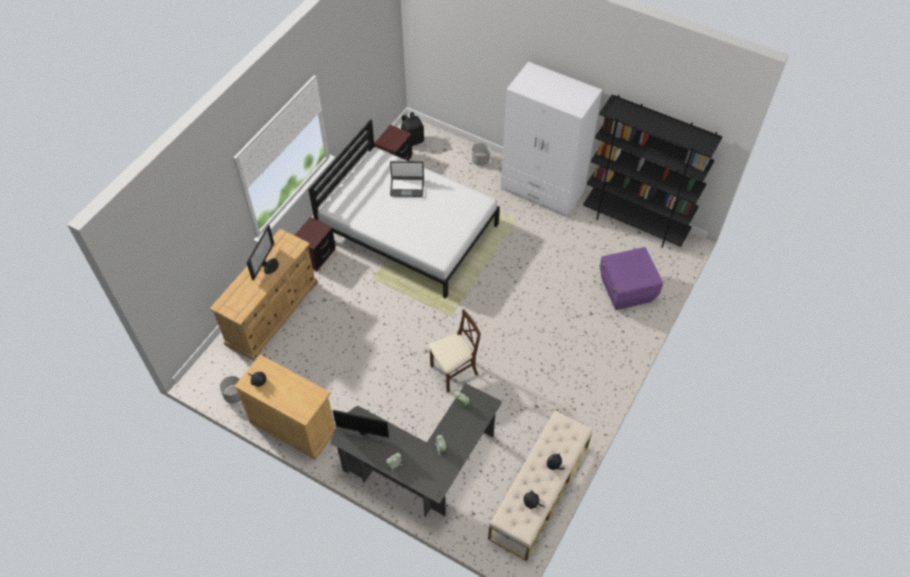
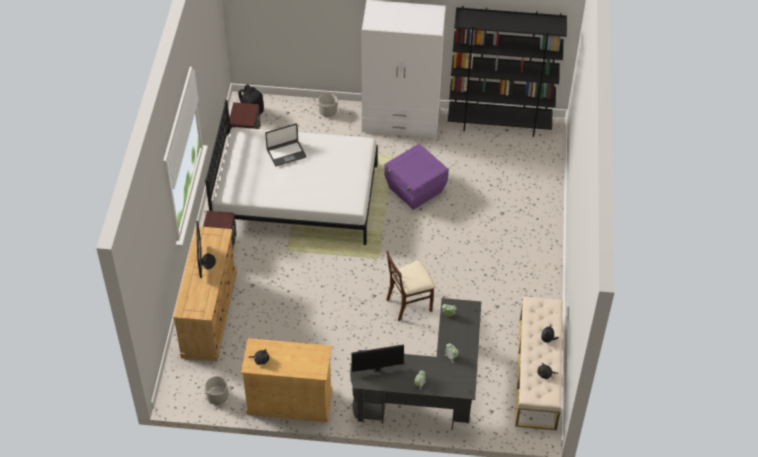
camera: 25 degrees left, 5 degrees down
(454, 372) = (409, 304): beige chair -> beige chair turned 150 degrees counterclockwise
(626, 291) = (522, 184): purple storage box -> purple storage box (415, 190)

